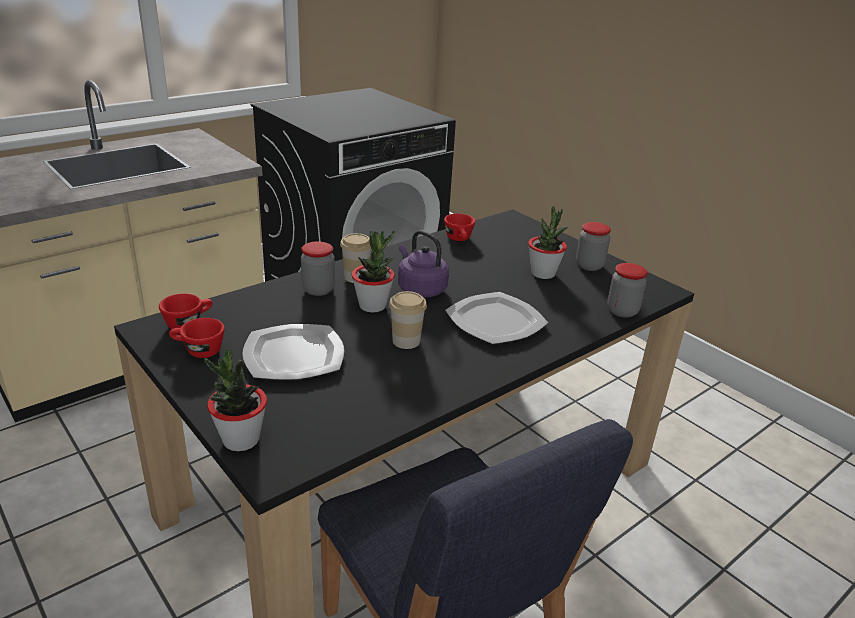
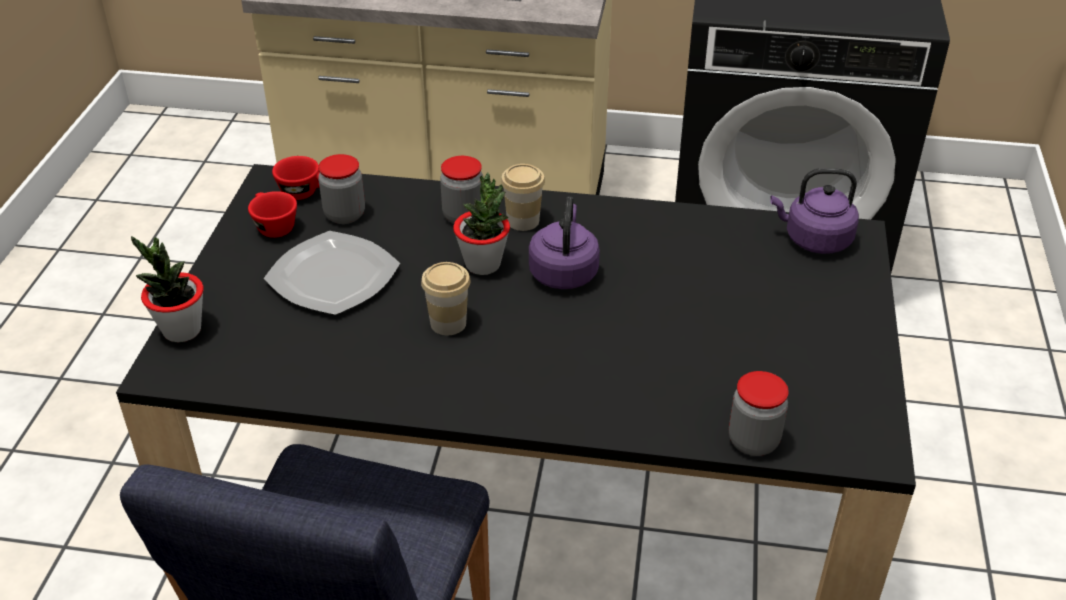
camera: 50 degrees right, 10 degrees up
(459, 239) = (723, 231): red cup -> none
(496, 321) = (576, 359): plate -> none
(501, 227) = (814, 240): none -> purple kettle
(543, 274) = (745, 333): potted plant -> none
(589, 266) = (832, 358): jar -> jar (345, 215)

